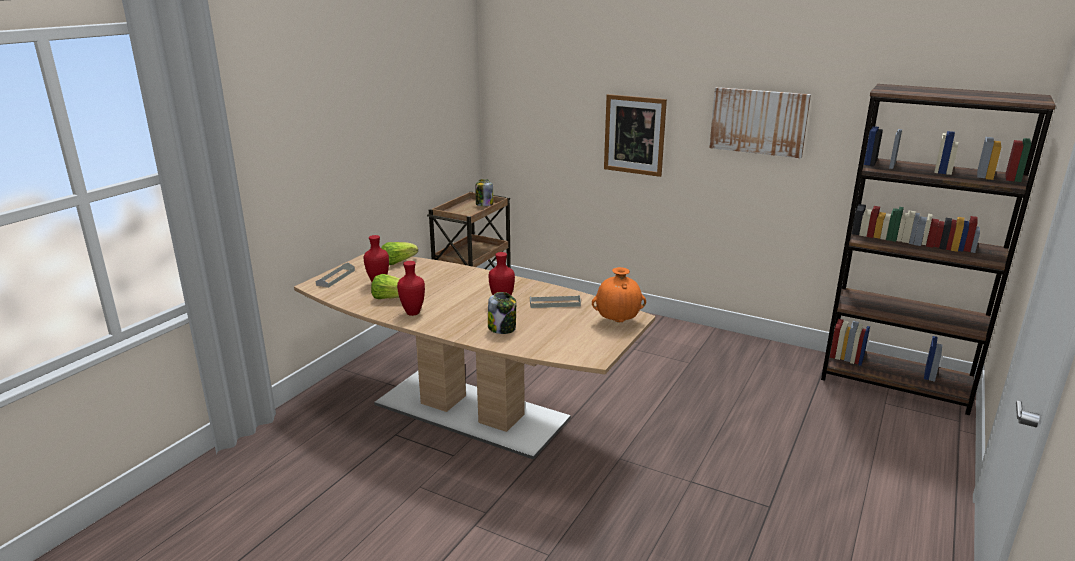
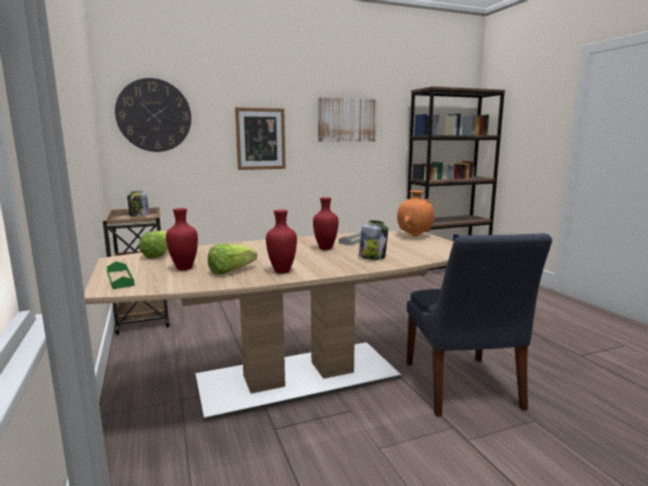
camera: 50 degrees left, 10 degrees down
(335, 278) = (120, 278): grey tray -> green tray
(526, 98) = (154, 115): none -> wall clock
(557, 498) = (462, 388): none -> blue chair

